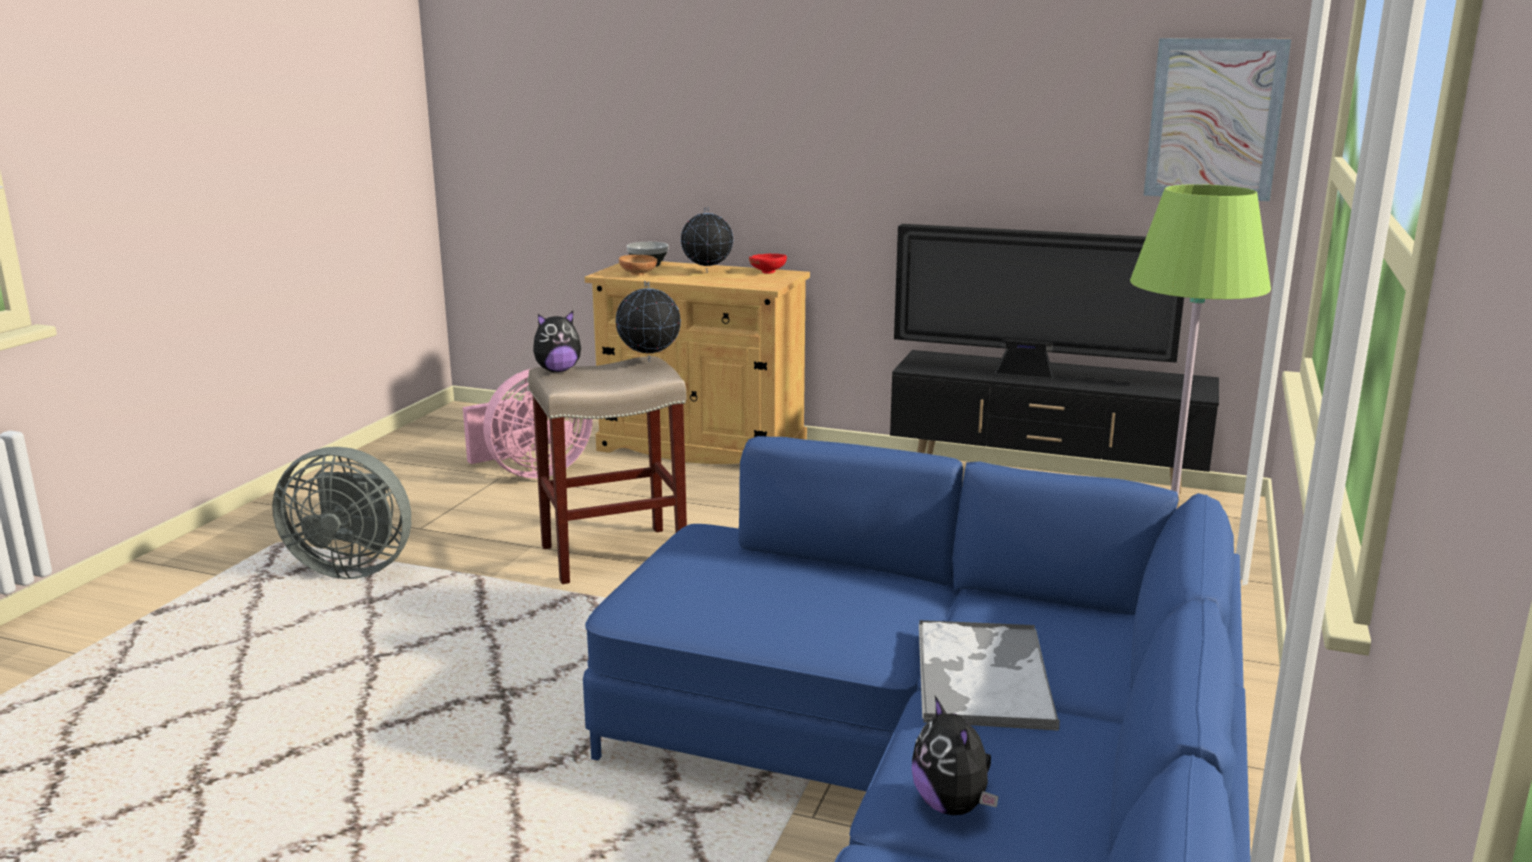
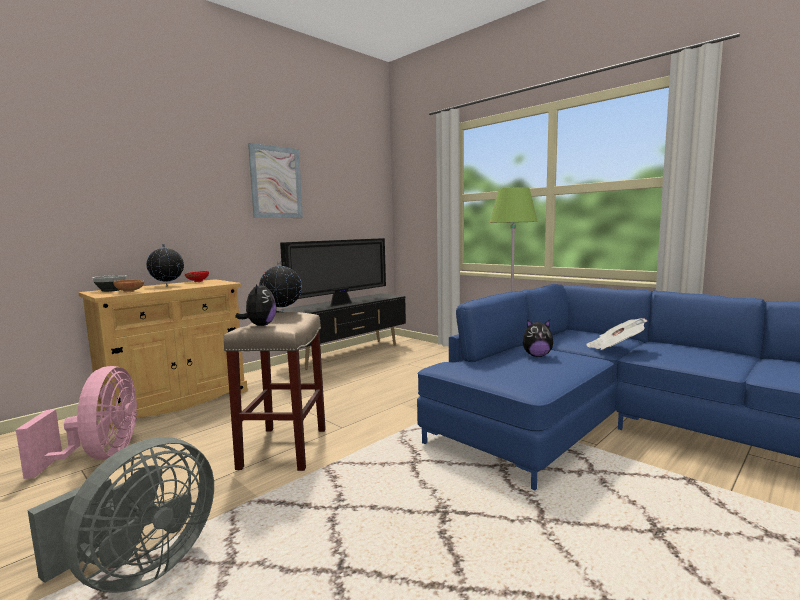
camera: 65 degrees left, 10 degrees down
(952, 806) = (718, 363): plush toy -> plush toy (537, 355)
(982, 674) = (614, 348): tray -> newspaper
(1214, 119) = (366, 196): picture -> picture (276, 182)

